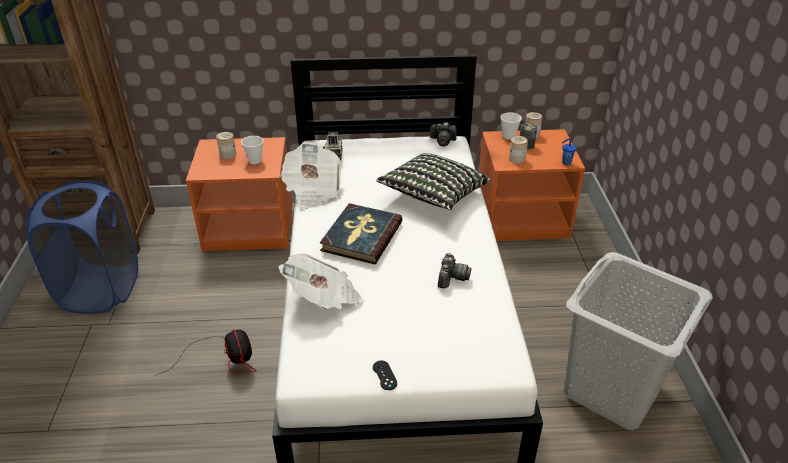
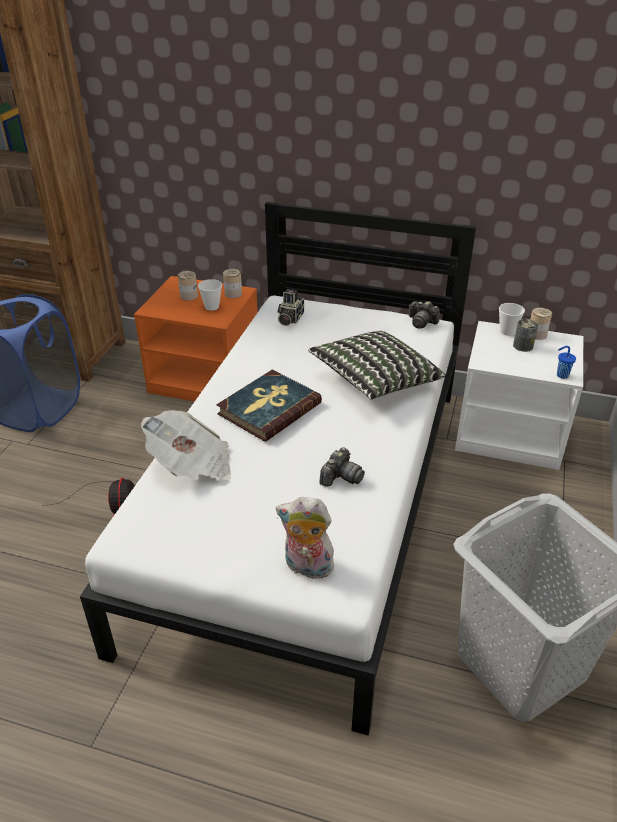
camera: 20 degrees right, 0 degrees up
(312, 190) = (248, 348): newspaper -> none
(384, 375) = (204, 565): black game controller -> none
(466, 355) = (306, 568): none -> plush toy
(517, 159) = (502, 359): can -> can (233, 294)
(522, 218) = (510, 433): orange nightstand -> white nightstand

